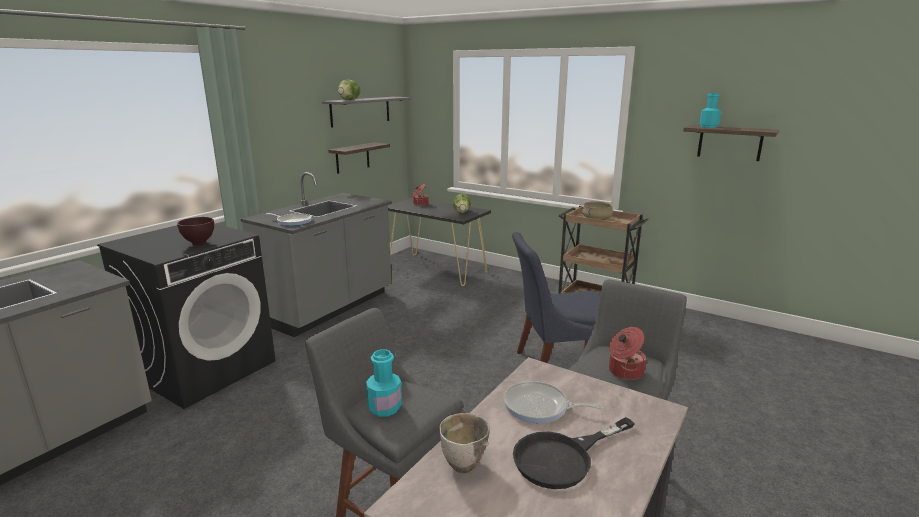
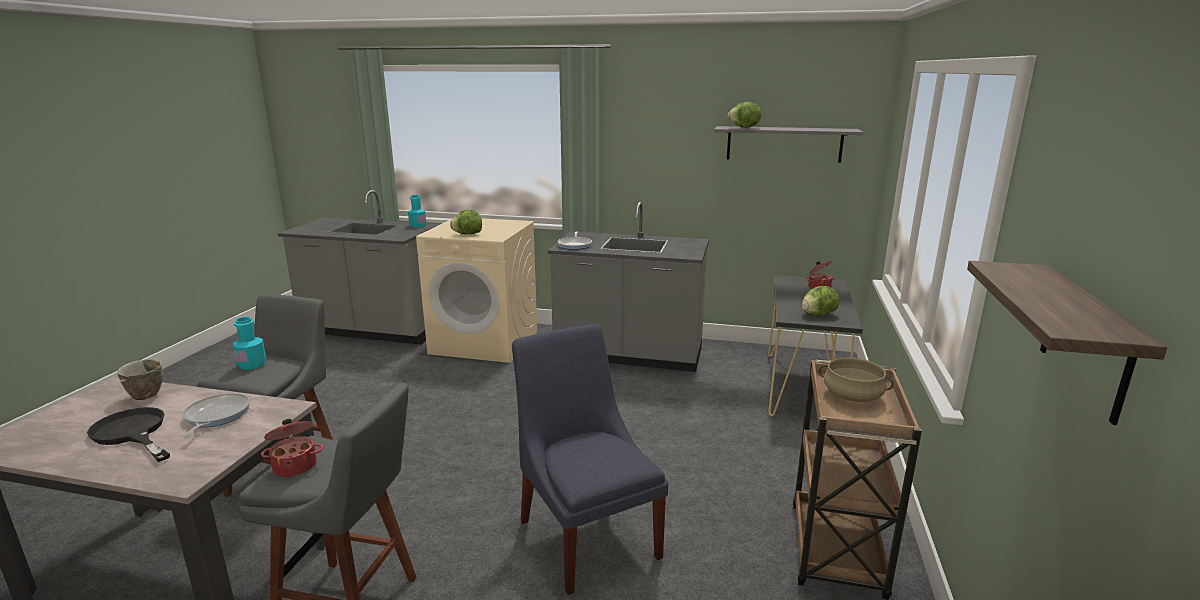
camera: 70 degrees right, 0 degrees up
(200, 244) = (467, 234): brown bowl -> lettuce
(205, 368) = (485, 342): black washing machine -> beige washing machine
(352, 158) = (757, 202): shelf -> none
(708, 126) = (1036, 277): turquoise bottle -> turquoise bottle (418, 226)

